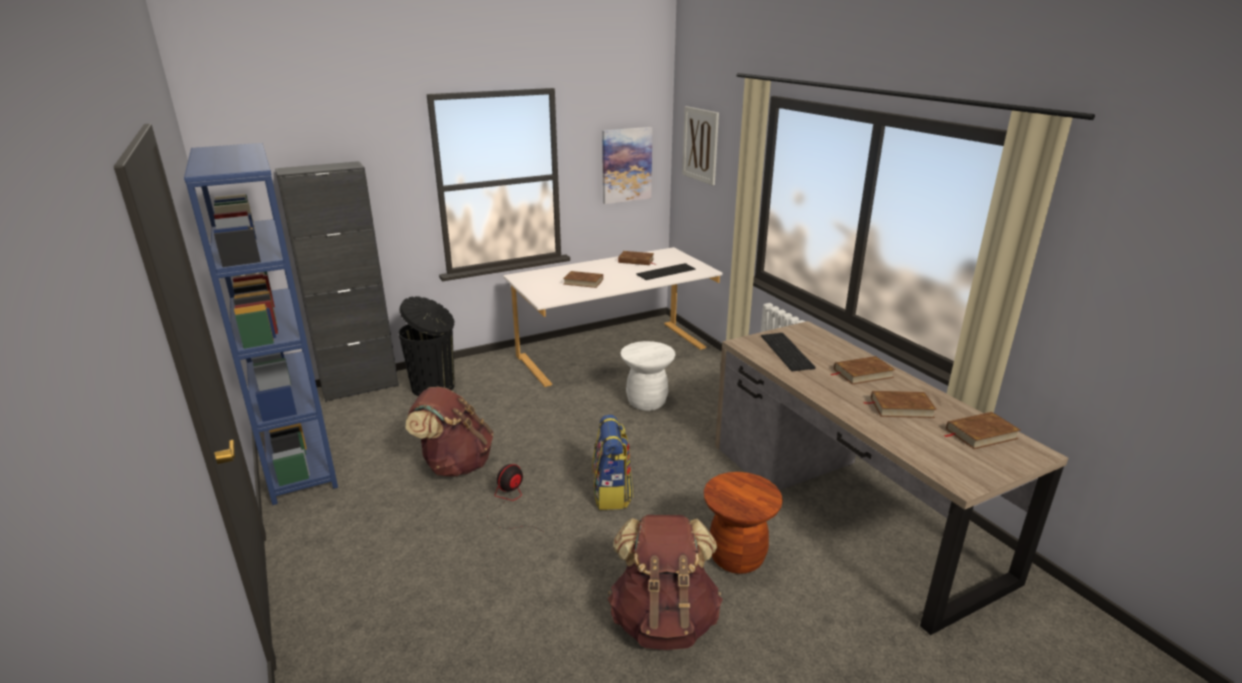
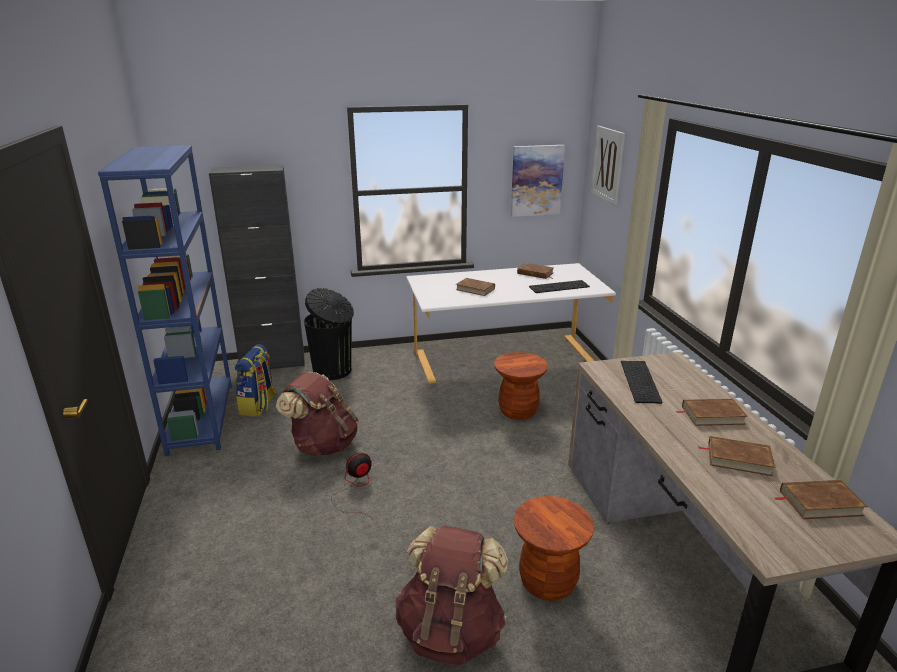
camera: 15 degrees right, 0 degrees up
(612, 493) = (451, 495): backpack -> backpack (259, 406)
(646, 402) = (518, 411): white stool -> brown stool

